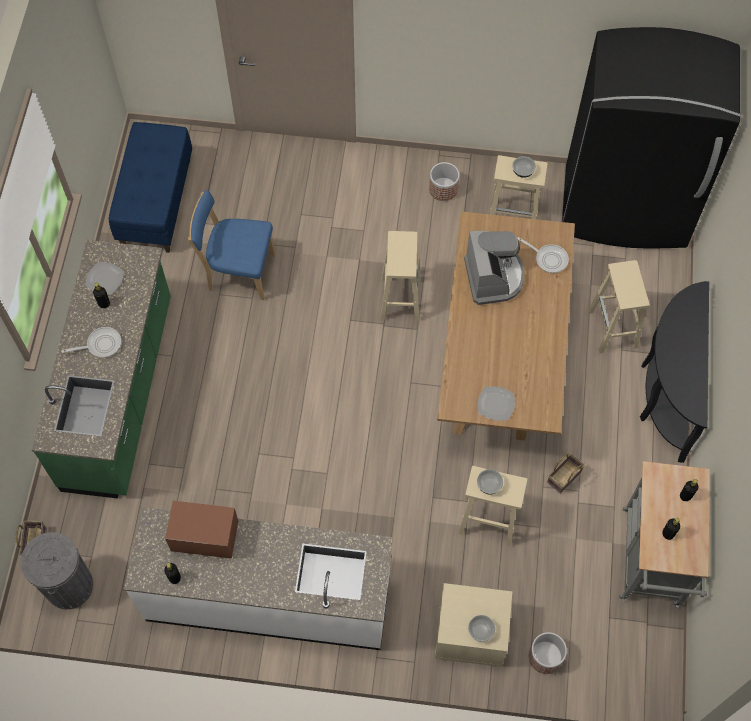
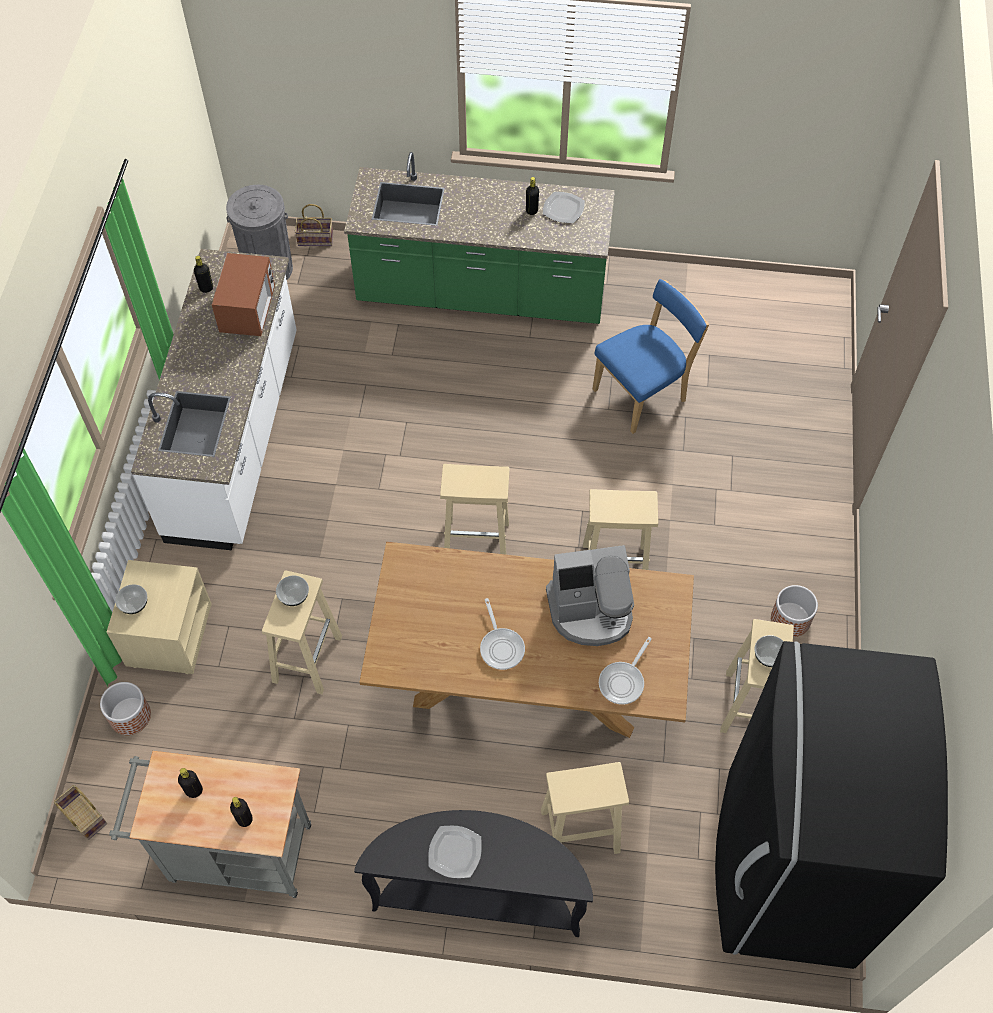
camera: 90 degrees right, 5 degrees down
(101, 344) = (480, 211): frying pan -> frying pan (501, 646)
(156, 202) = (733, 310): blue bench -> none
(238, 272) = (643, 394): blue chair -> blue chair turned 45 degrees clockwise
(378, 395) = (477, 541): none -> beige stool
(496, 404) = (402, 607): plate -> plate (454, 853)
(564, 478) = (358, 751): basket -> basket (83, 817)

